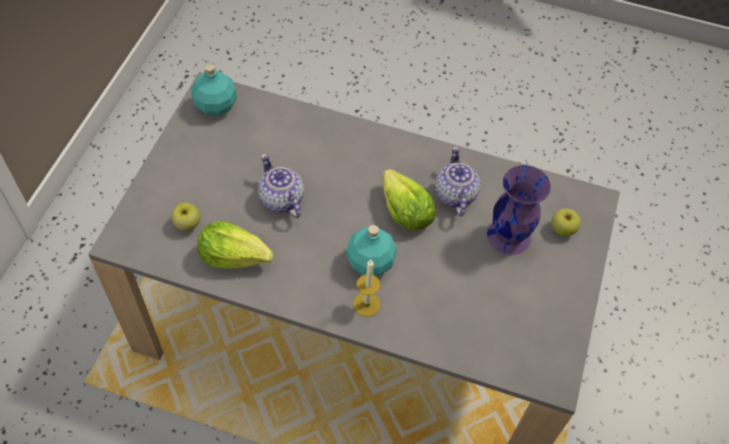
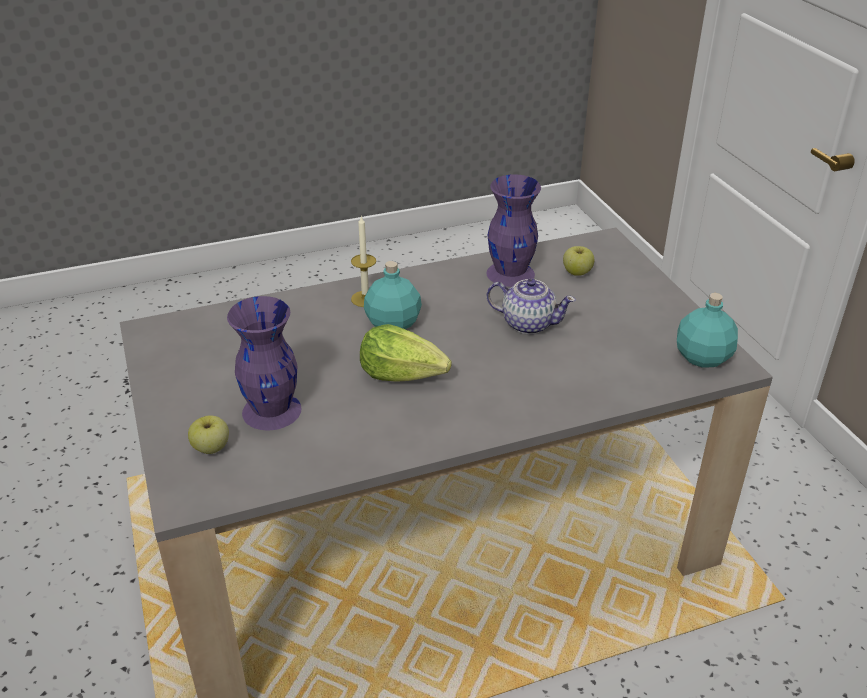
camera: 145 degrees right, 20 degrees down
(234, 256) = (511, 274): lettuce -> purple vase
(454, 195) = (365, 415): teapot -> none

